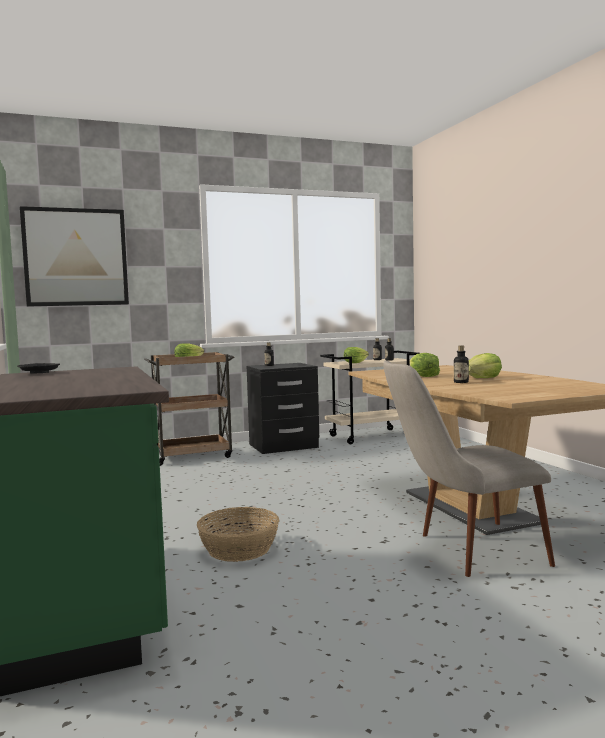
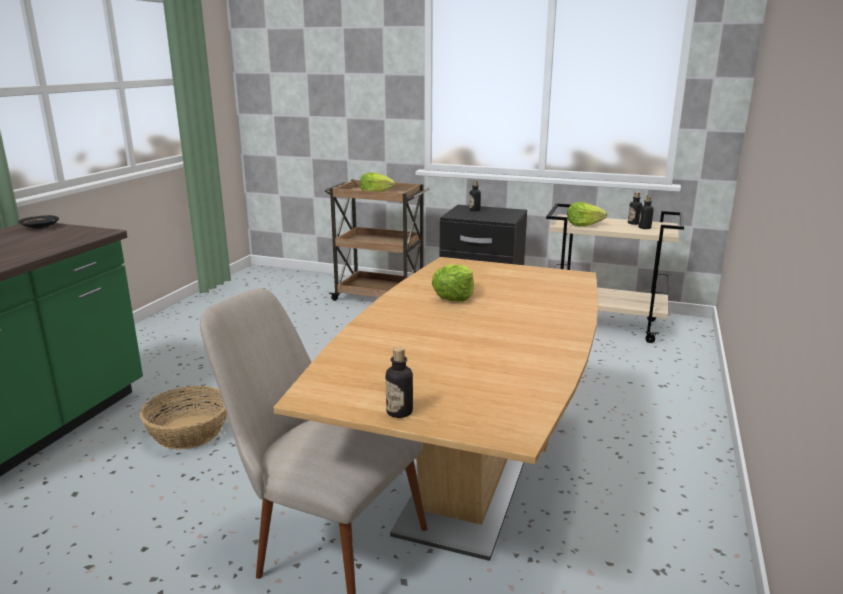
camera: 40 degrees right, 15 degrees up
(76, 257) = (295, 63): picture -> none
(461, 382) = (427, 329): bottle -> bottle (399, 412)
(483, 378) = (483, 329): lettuce -> none

